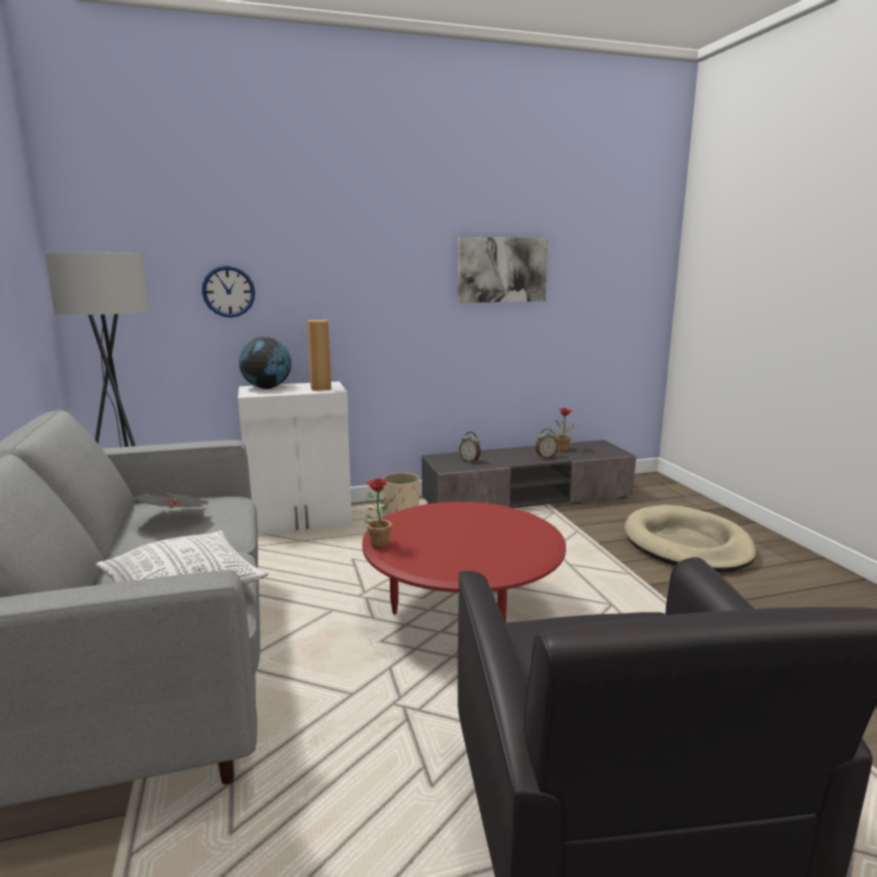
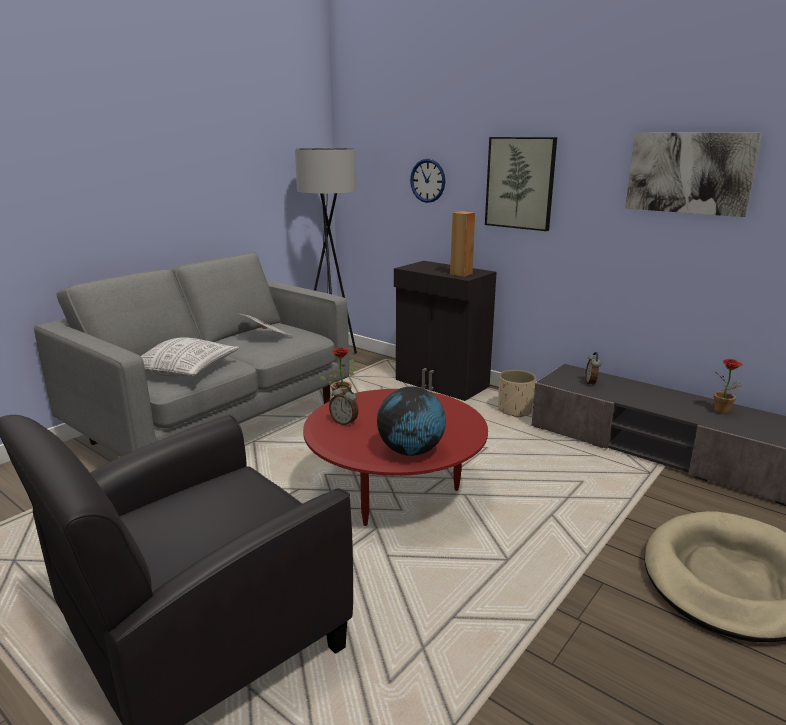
camera: 55 degrees right, 5 degrees up
(267, 388) = (433, 265): globe -> globe (411, 451)
(301, 521) = (441, 384): white cabinet -> black cabinet
(351, 287) = (520, 183): none -> picture
(545, 457) = (678, 409): alarm clock -> alarm clock (344, 422)

